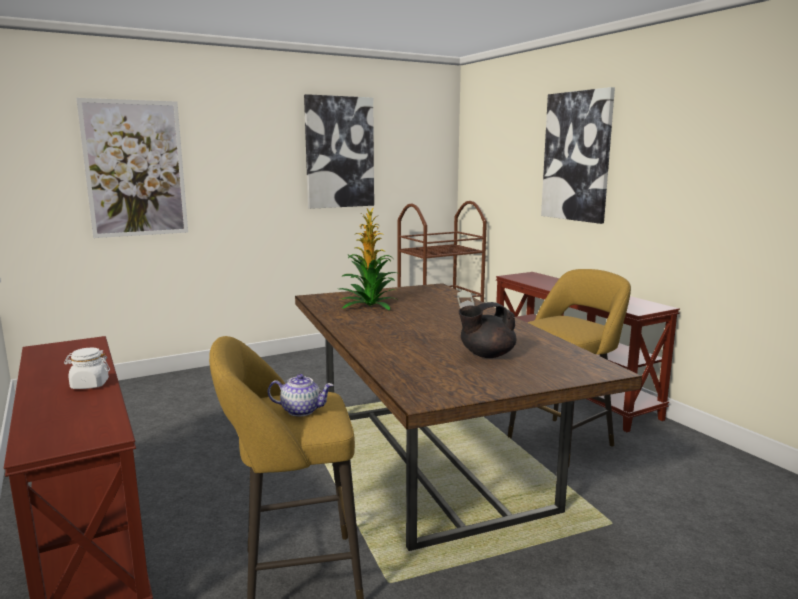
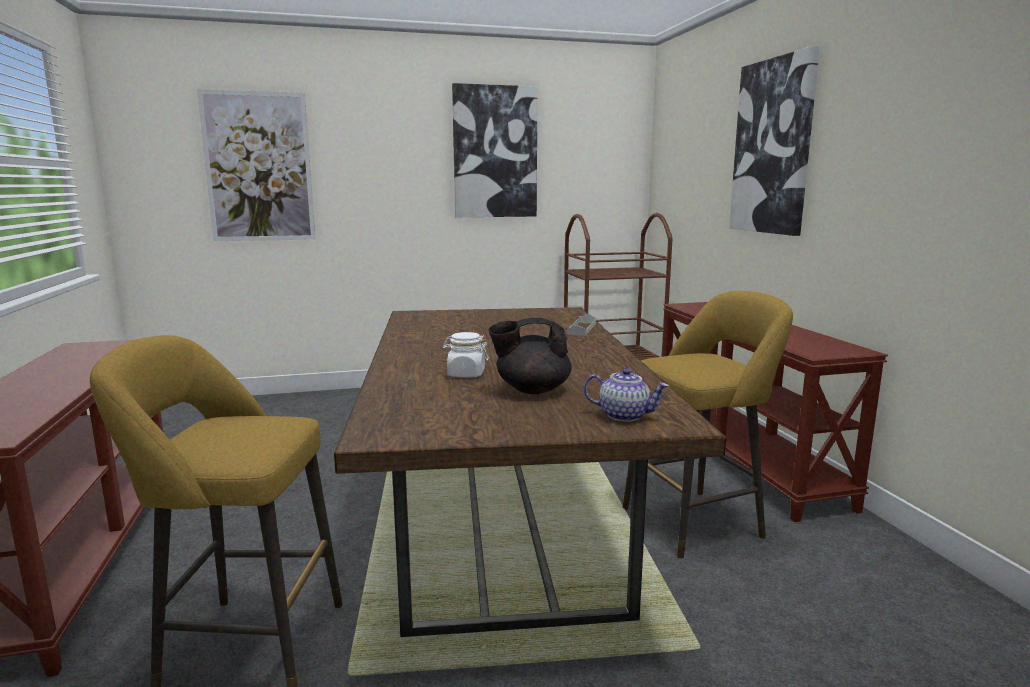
camera: 15 degrees right, 0 degrees up
(89, 385) = (62, 385): white jar -> white jar (466, 374)
(301, 410) = (236, 435): teapot -> teapot (624, 415)
(369, 305) = (461, 325): potted plant -> none

